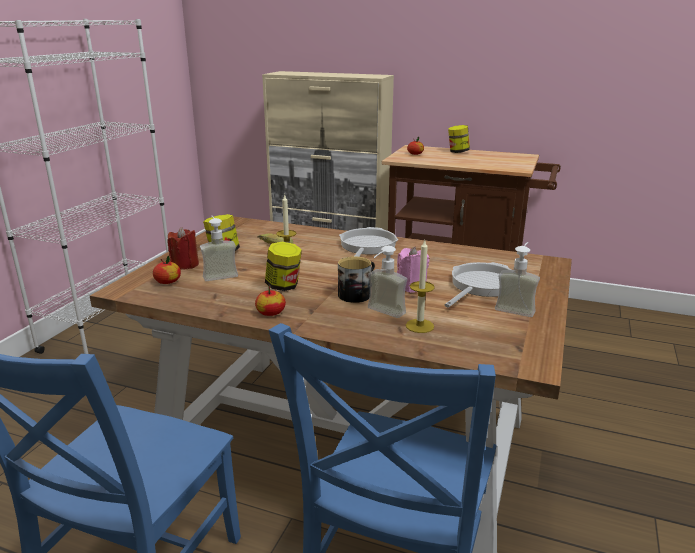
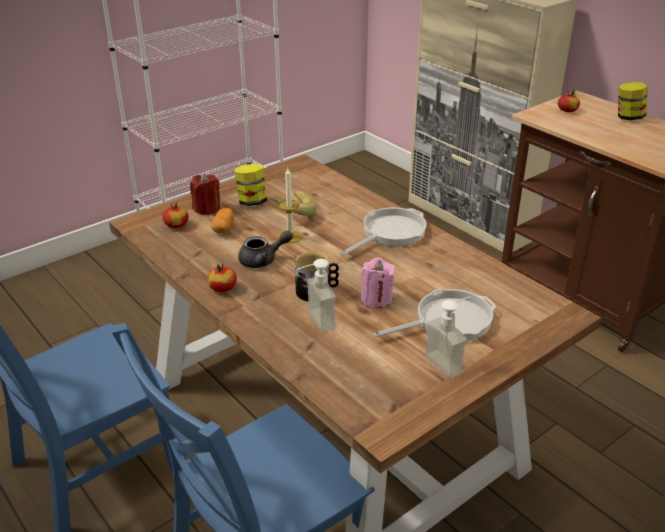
camera: 30 degrees right, 10 degrees up
(219, 274) = (224, 229): soap dispenser -> potato
(284, 286) = (263, 260): jar -> grey teapot
(419, 326) = (331, 348): candle -> none

